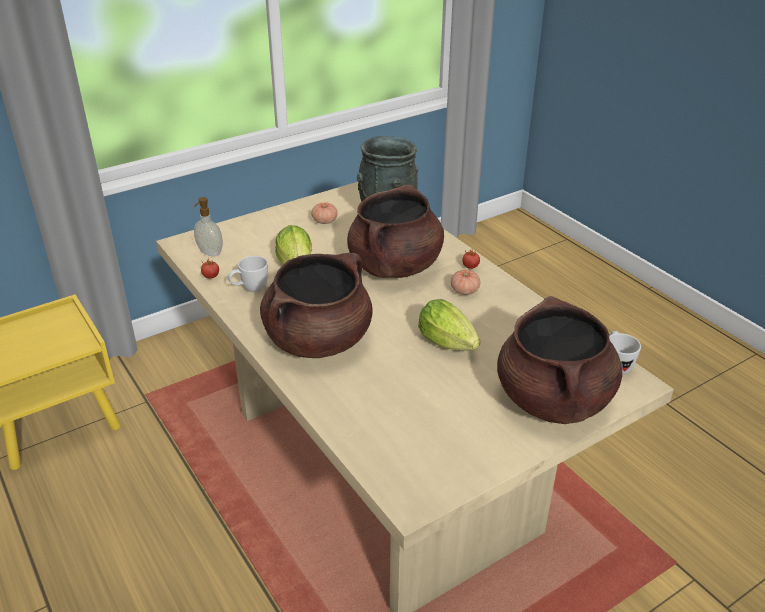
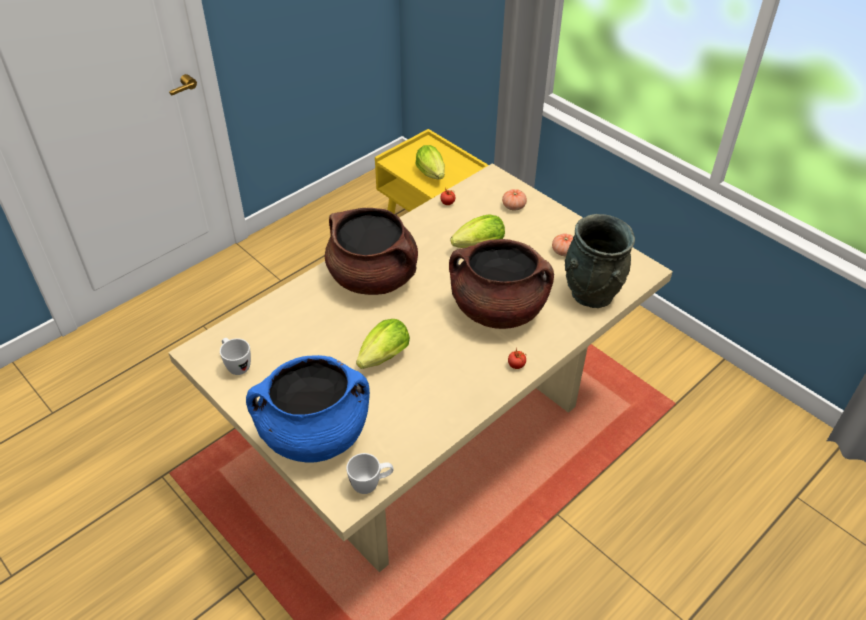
camera: 80 degrees right, 10 degrees up
(52, 343) = (432, 175): none -> lettuce
(209, 253) = (482, 194): soap dispenser -> none
(250, 289) = (435, 227): white mug -> white mug (236, 365)
(464, 291) = (470, 363): tomato -> tomato (513, 206)
(553, 400) = (315, 434): brown cooking pot -> blue cooking pot

